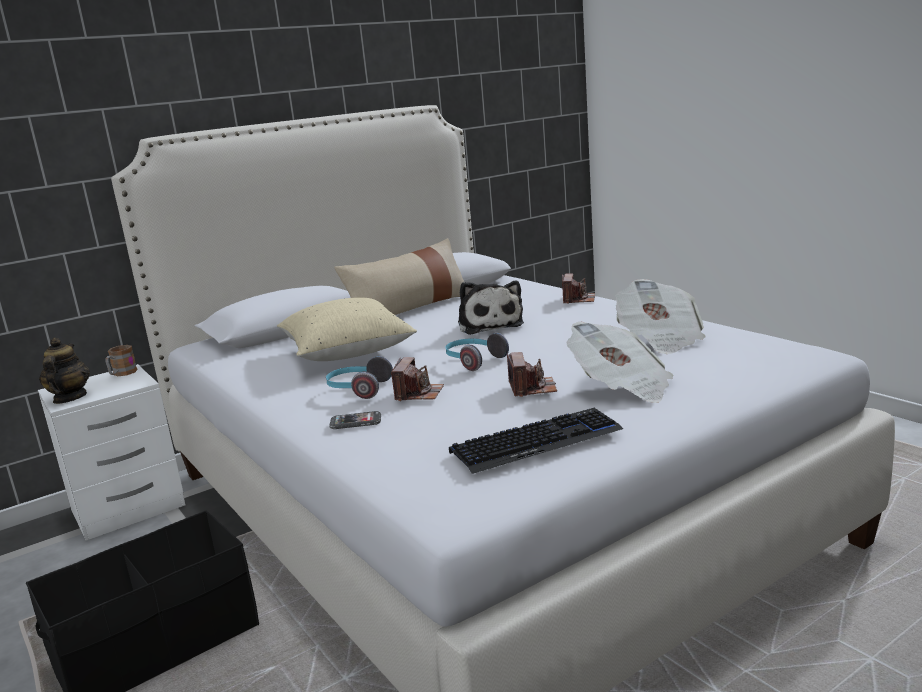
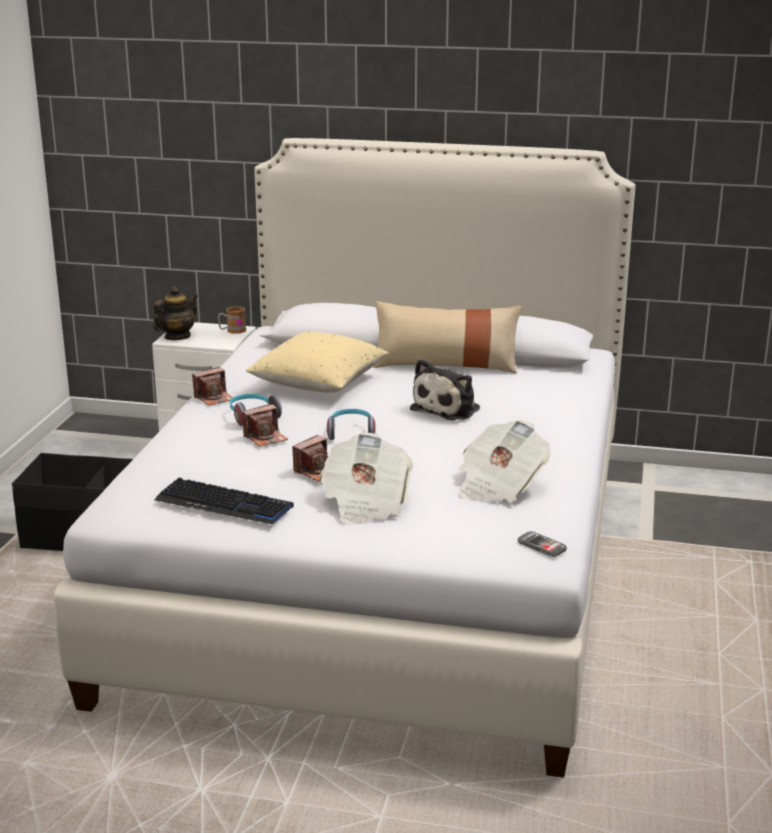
camera: 45 degrees right, 5 degrees up
(355, 422) = (199, 438): phone -> phone (541, 546)
(578, 299) = (565, 420): camera -> camera (214, 398)

